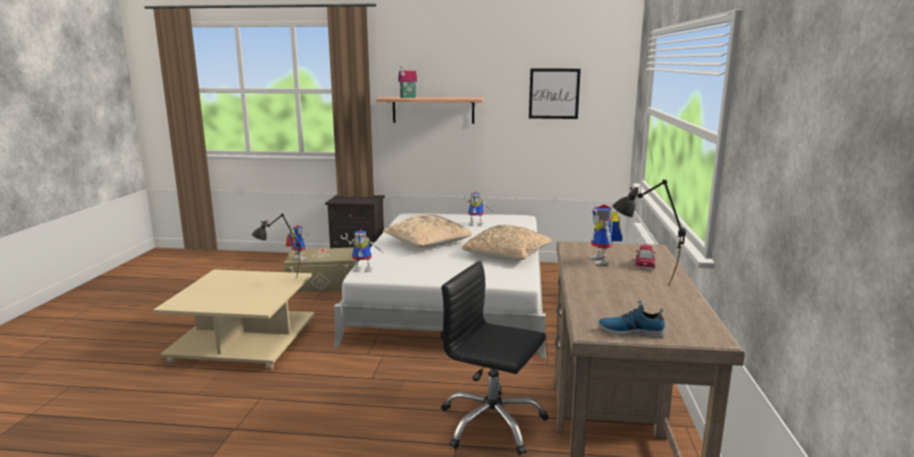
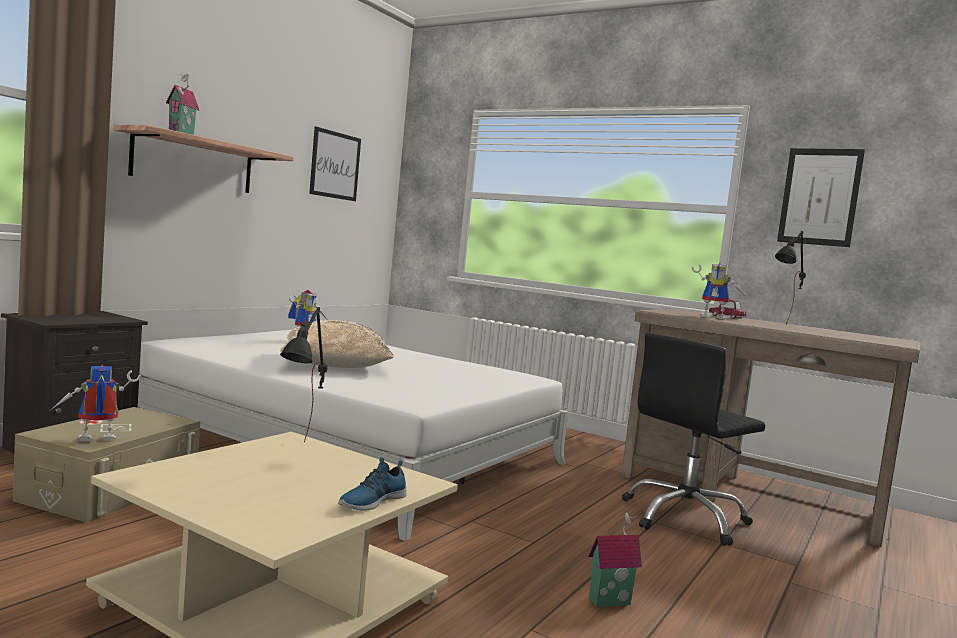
camera: 65 degrees left, 10 degrees down
(311, 413) = (608, 600): none -> toy house
(364, 269) = (393, 399): toy robot -> none
(507, 254) = (439, 361): beige pillow -> none
(631, 331) = (891, 342): shoe -> shoe (371, 501)
(758, 131) = (819, 197): none -> picture

